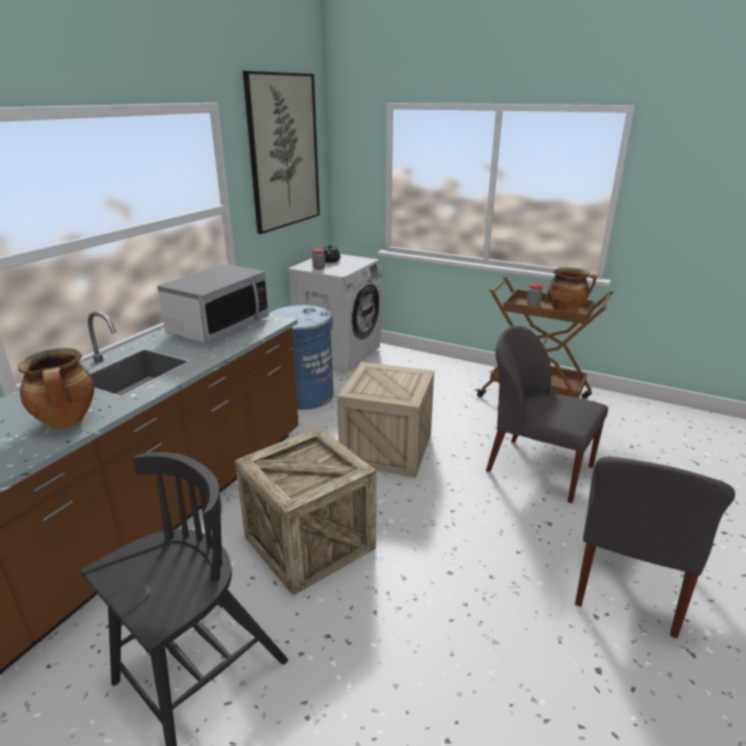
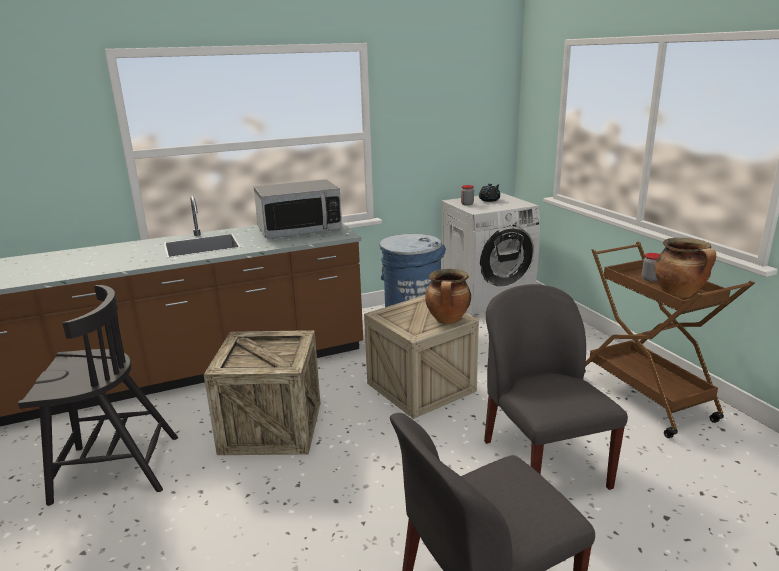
camera: 40 degrees right, 5 degrees down
(67, 421) = (122, 262): cooking pot -> cooking pot (448, 320)
(284, 152) = (450, 88): picture -> none

